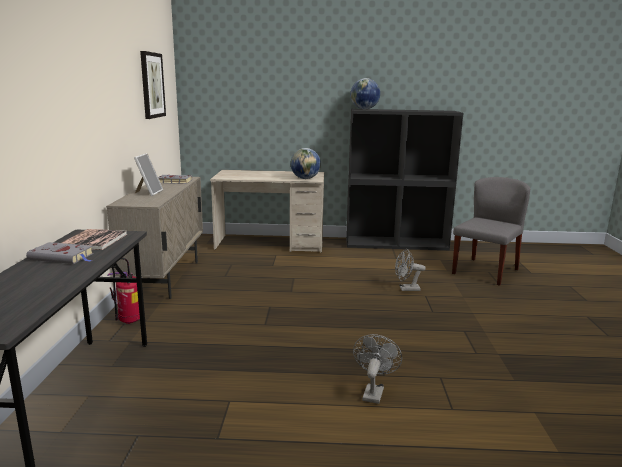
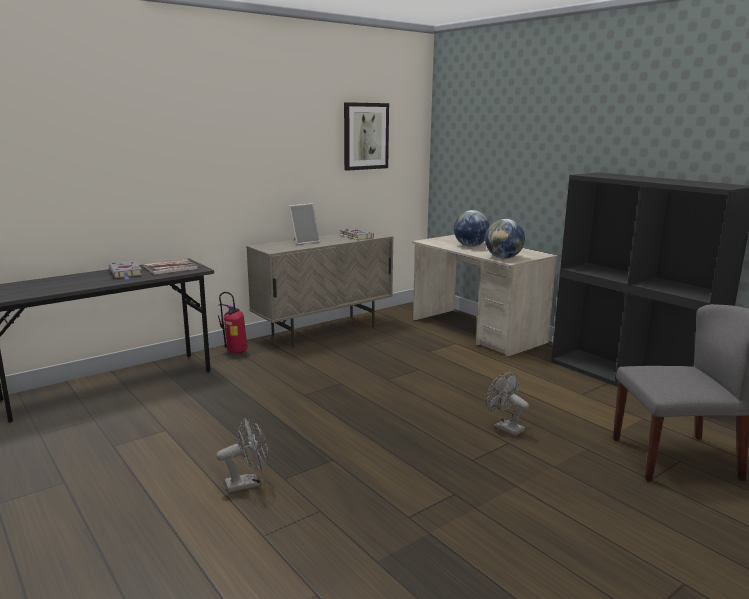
camera: 50 degrees right, 0 degrees up
(364, 109) = (605, 174): globe -> globe (470, 246)

